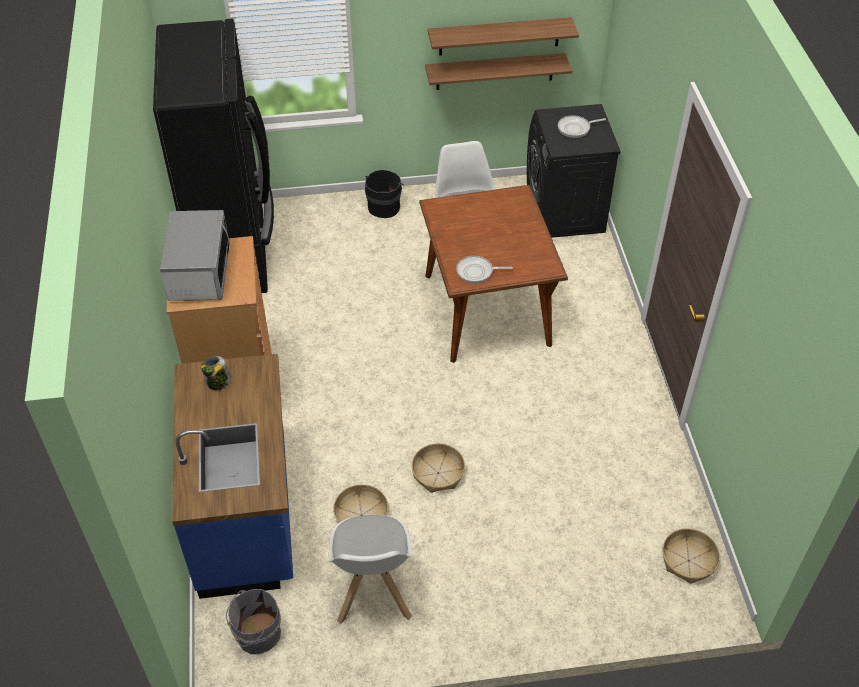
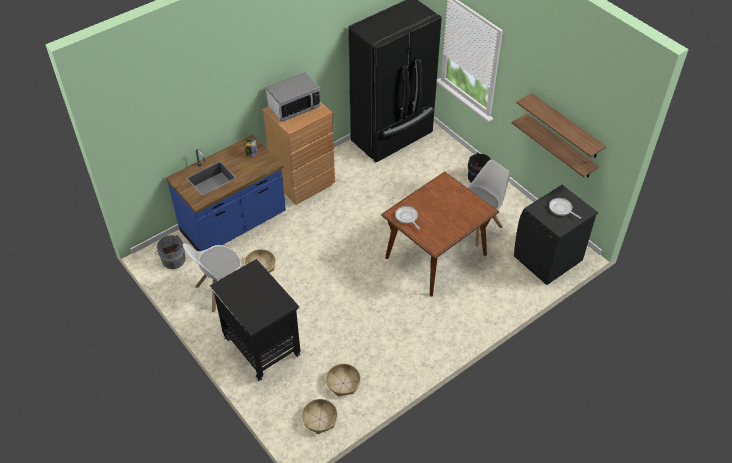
camera: 60 degrees right, 0 degrees up
(438, 473) = (306, 285): basket -> basket (343, 383)
(519, 579) = (261, 346): none -> black cart

